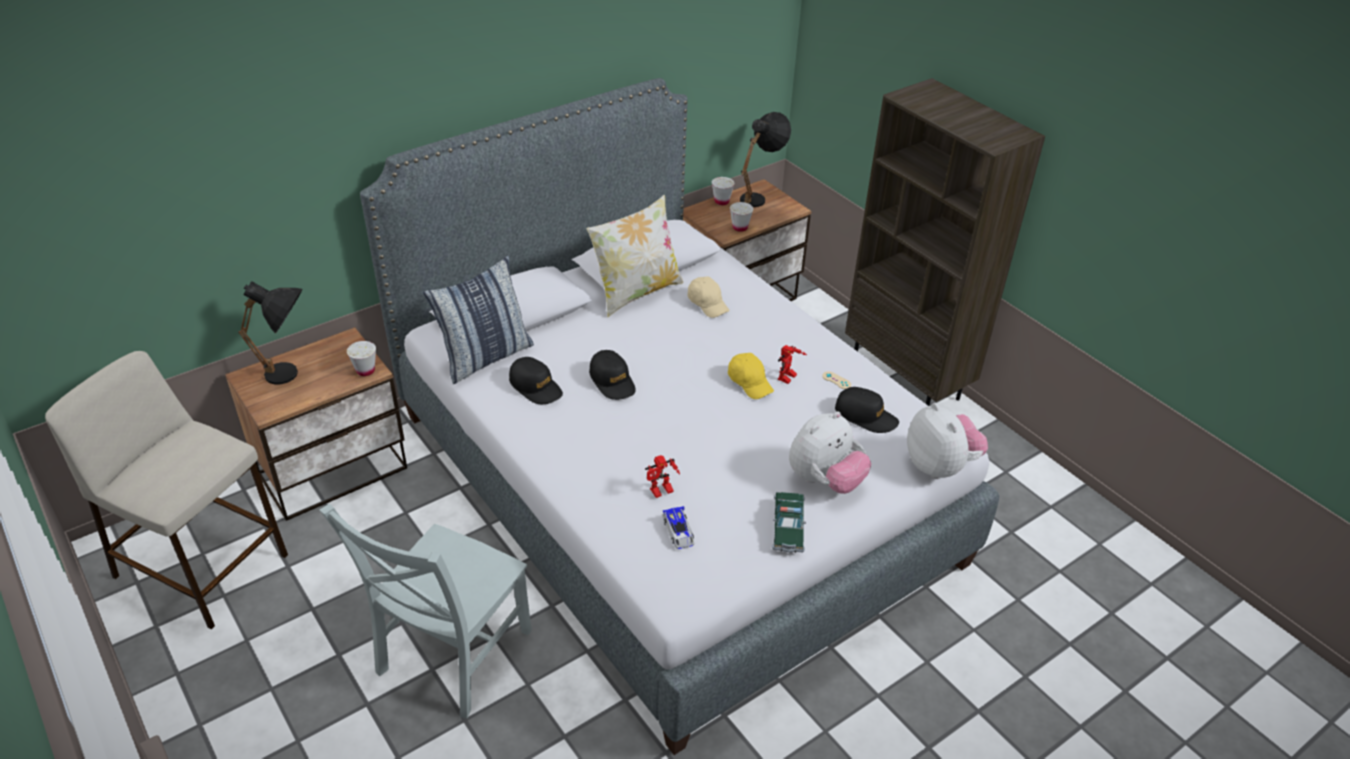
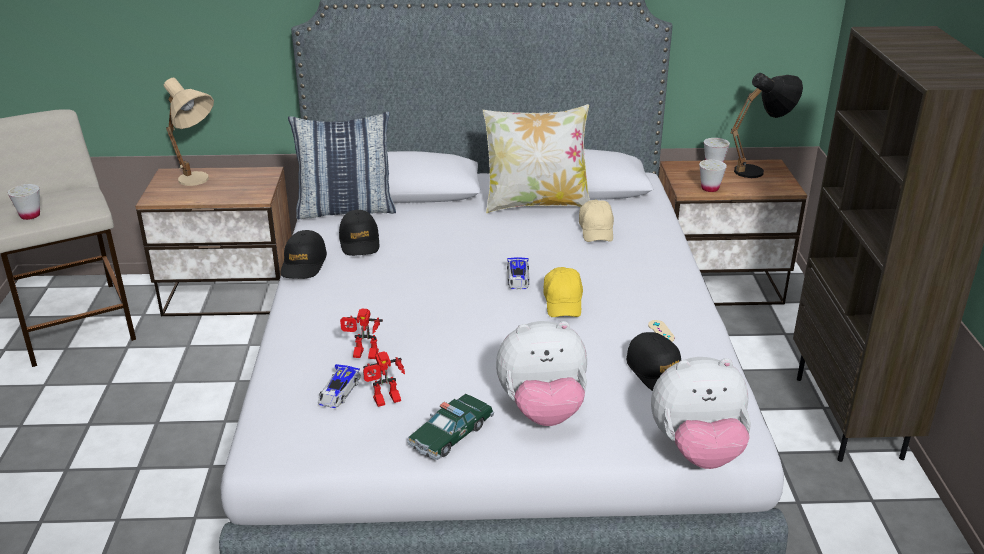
camera: 35 degrees right, 10 degrees down
(292, 376) = (198, 183): black table lamp -> beige table lamp
(365, 370) = (253, 195): white cup -> white cup (30, 215)
(450, 656) = (162, 465): grey chair -> none
(612, 381) = (430, 259): black cap -> black cap (304, 264)
(697, 373) = (518, 278): none -> toy car
(788, 379) = (608, 313): toy robot -> toy robot (386, 401)
(940, 466) = (697, 451): plush toy -> plush toy turned 75 degrees clockwise

